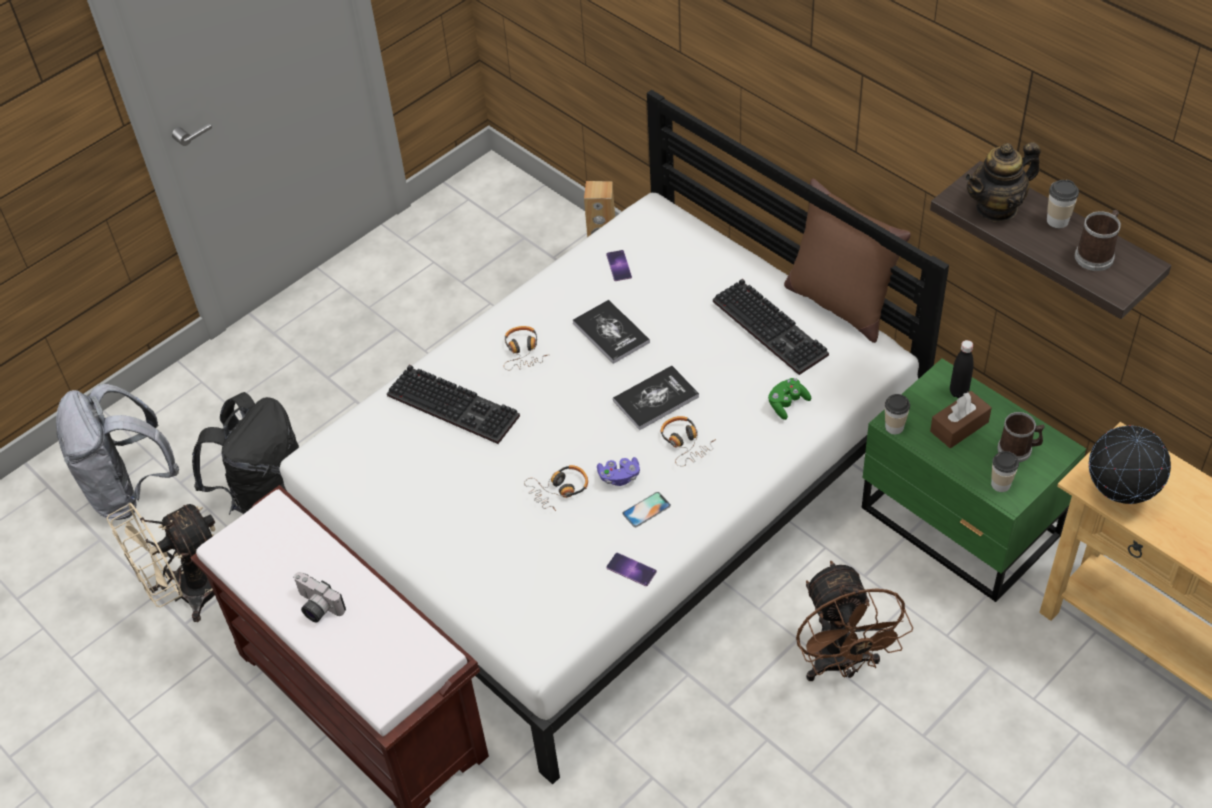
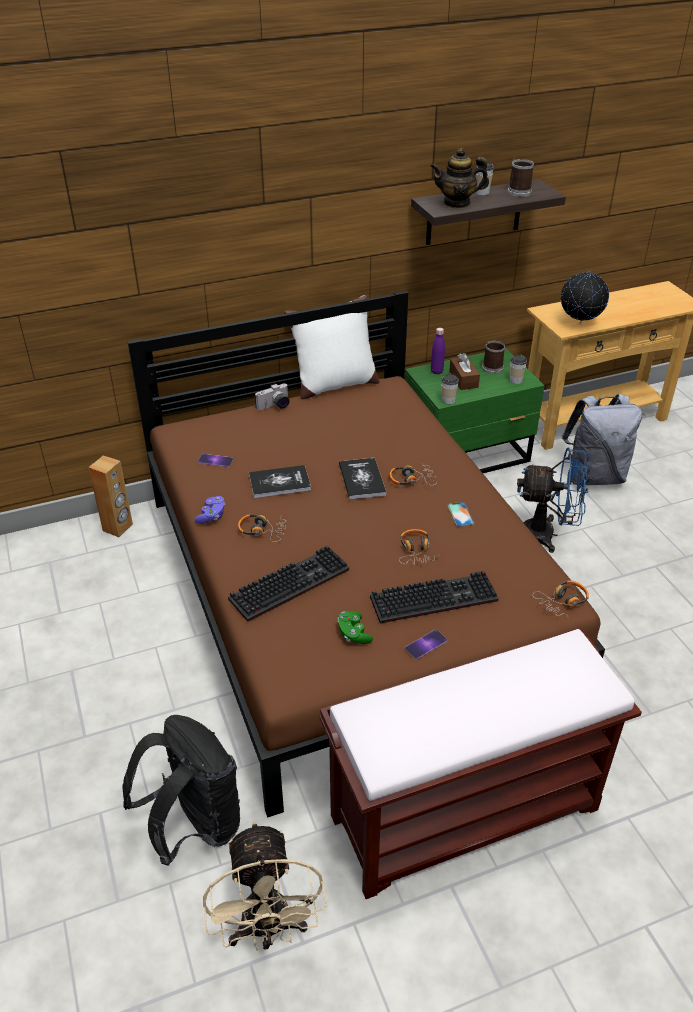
camera: 70 degrees left, 10 degrees down
(130, 490) = (92, 955): grey backpack -> grey backpack (594, 476)
(316, 607) = (489, 710): camera -> camera (275, 406)
(540, 647) = (562, 602): none -> headphones
(613, 496) = (347, 593): white bed -> brown bed
(619, 477) = (422, 518): purple game controller -> purple game controller (211, 516)
(631, 569) = (511, 536): phone -> phone (426, 644)
(773, 328) = (337, 413): keyboard -> keyboard (435, 597)
(787, 404) = (407, 428): green game controller -> green game controller (353, 634)
(839, 303) = (334, 385): brown pillow -> white pillow
(841, 665) = (547, 535): brown fan -> blue fan
(958, 392) = (436, 371): black bottle -> purple bottle
(997, 207) = (457, 203): teapot -> teapot turned 90 degrees clockwise

